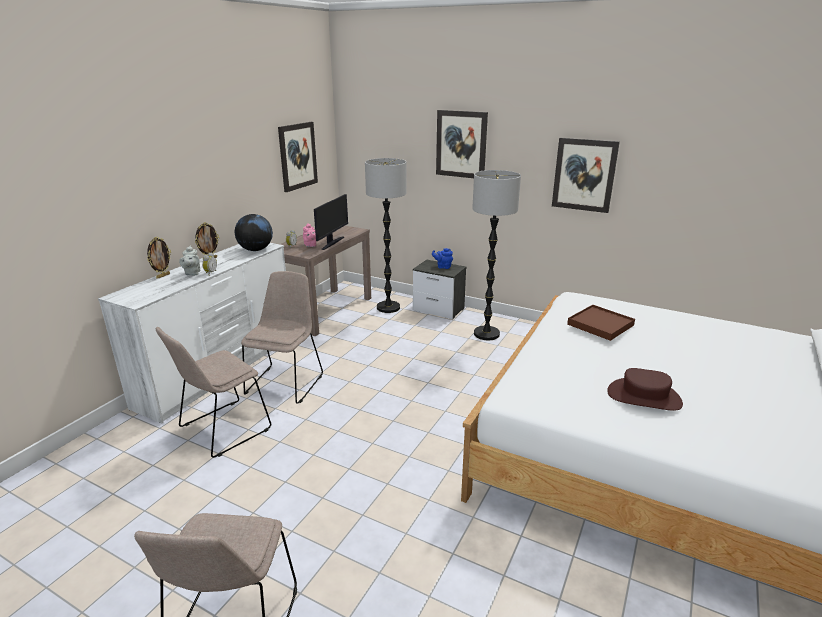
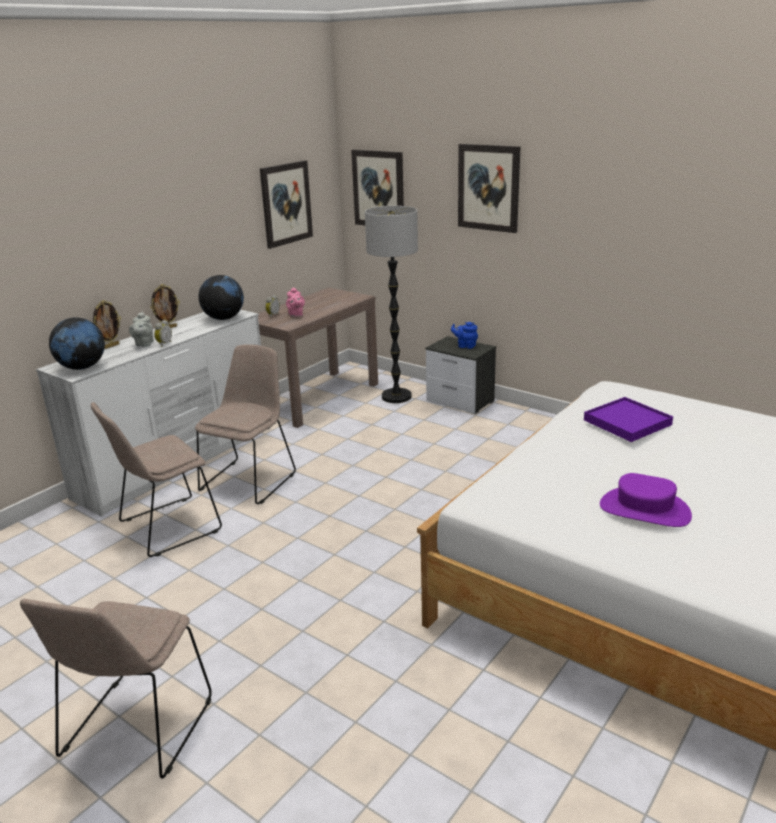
camera: 10 degrees right, 0 degrees up
(141, 296) = (82, 367): none -> globe
(332, 243) = (322, 312): monitor -> none
(486, 334) = (514, 434): floor lamp -> none
(584, 175) = (642, 228): picture -> picture (378, 189)
(600, 325) = (627, 422): brown tray -> purple tray
(644, 397) = (644, 510): brown hat -> purple hat

